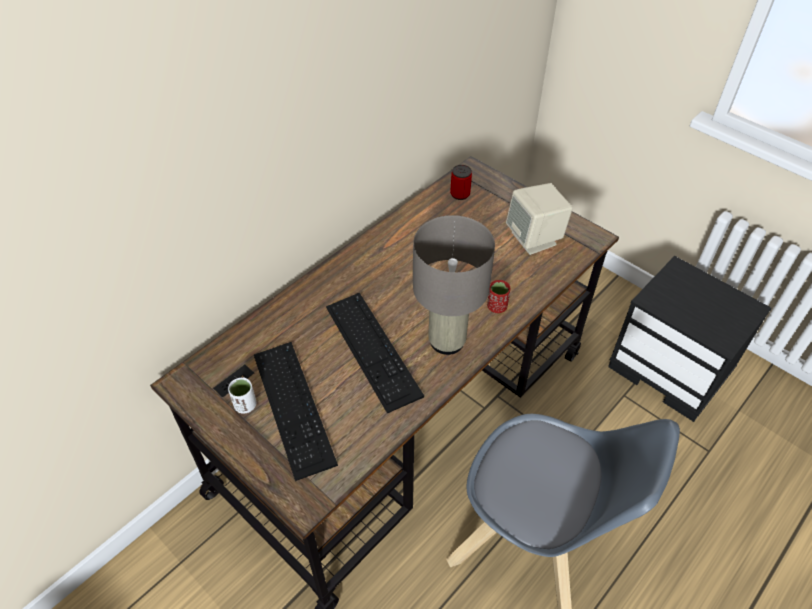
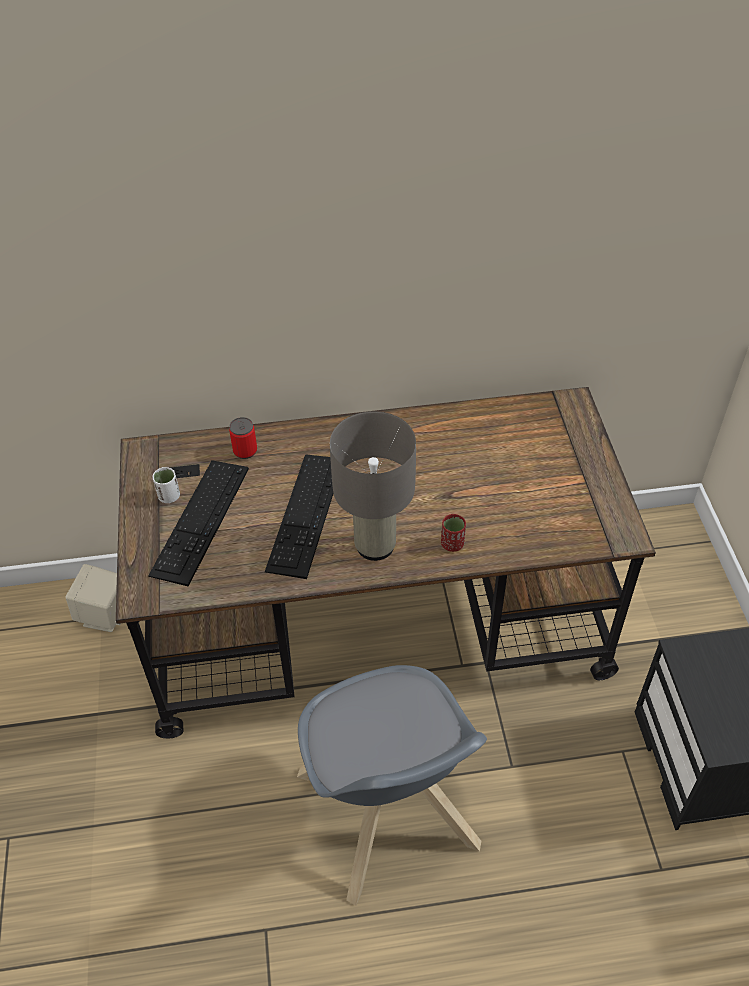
camera: 40 degrees right, 0 degrees up
(460, 194) = (533, 419): can -> can (245, 451)
(534, 238) = (561, 503): beige speaker -> beige speaker (105, 615)

